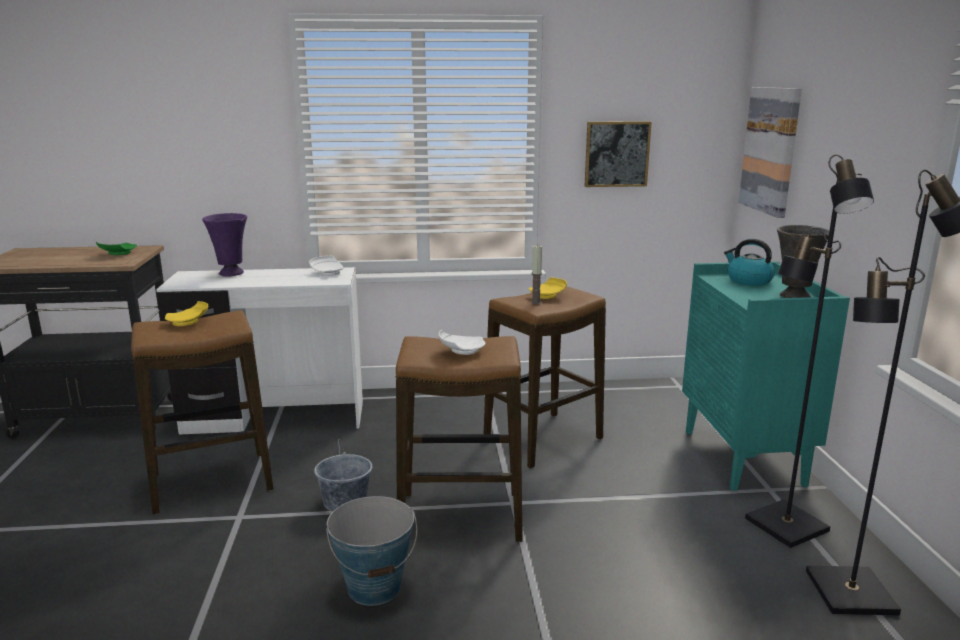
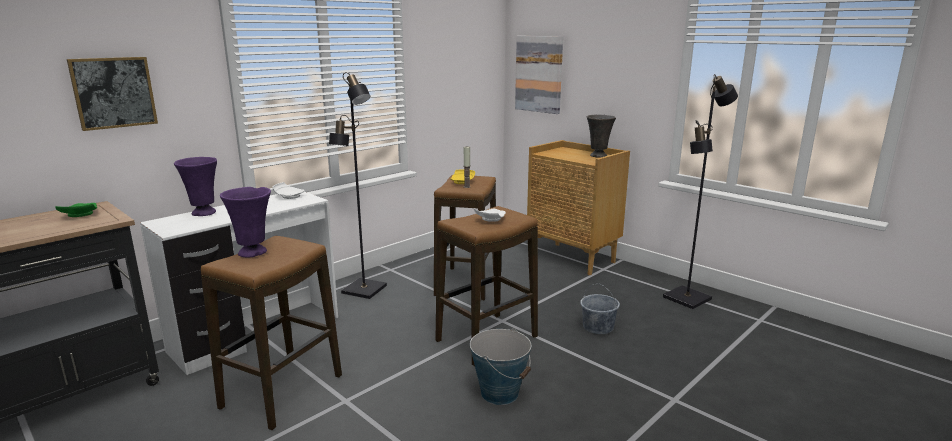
camera: 40 degrees left, 0 degrees up
(189, 322) = (253, 253): yellow plate -> purple vase
(345, 502) = (405, 361): grey bucket -> grey bucket (598, 327)
(616, 154) = (446, 82): picture -> picture (114, 92)
(743, 457) = (573, 259): turquoise cabinet -> brown cabinet
(748, 280) = (562, 152): kettle -> none
(786, 524) = (630, 281): black floor lamp -> black floor lamp (364, 289)

